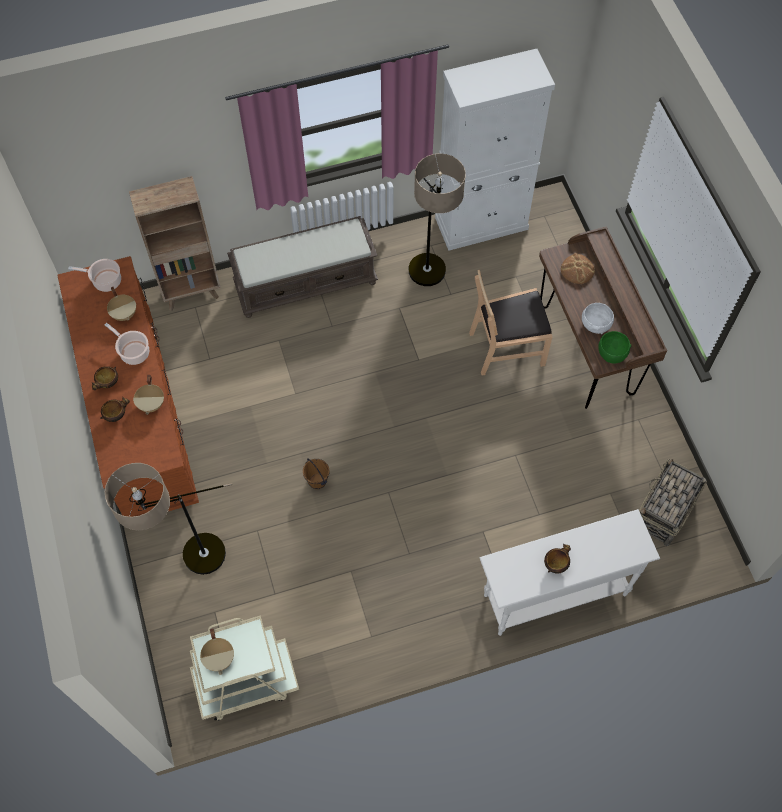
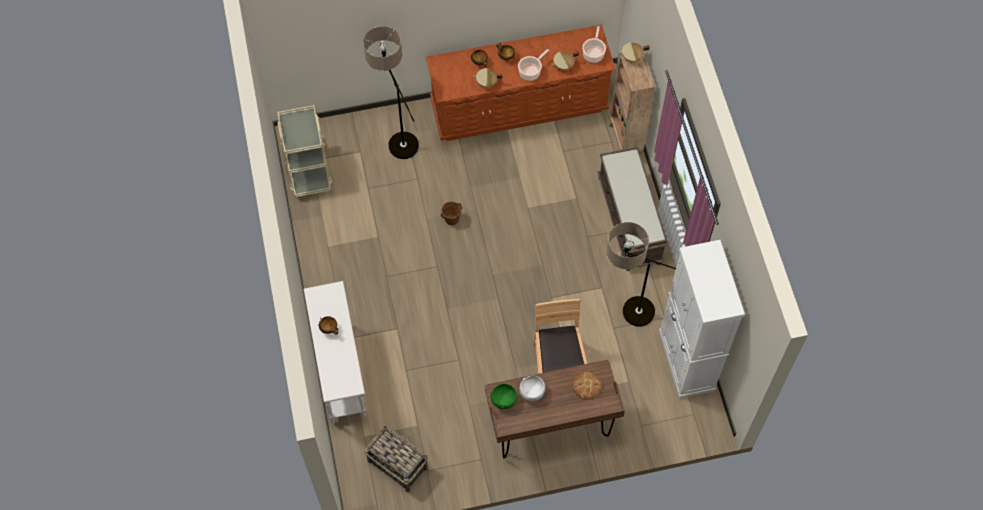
camera: 95 degrees right, 0 degrees up
(219, 658) = (298, 123): beige cooking pot -> beige cooking pot (632, 58)

